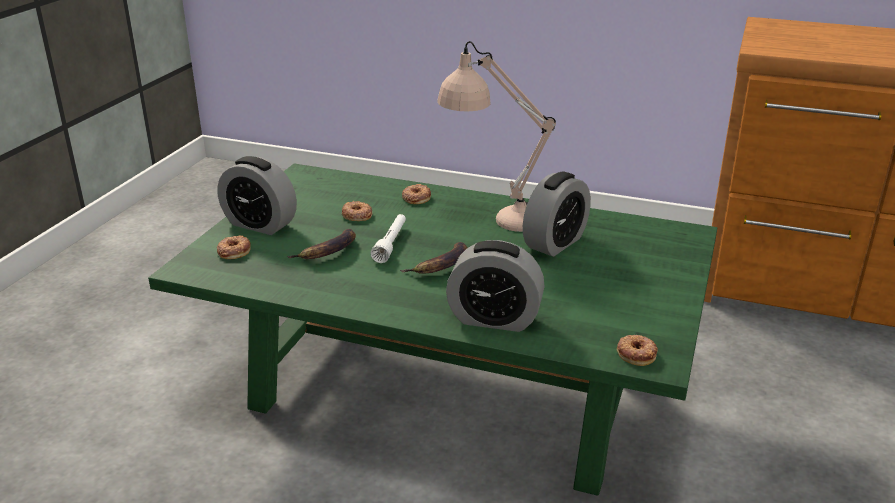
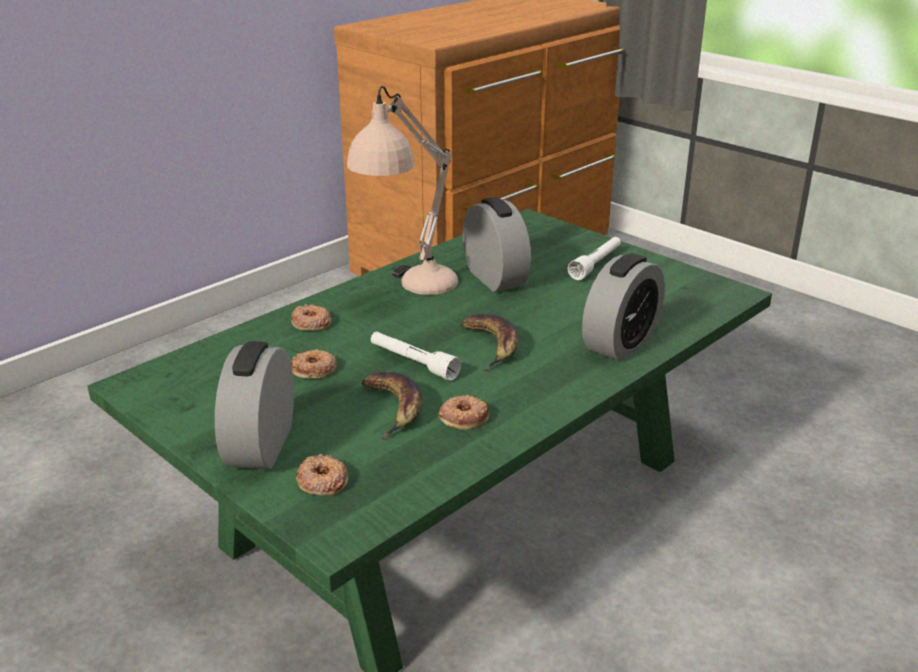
camera: 65 degrees left, 0 degrees up
(260, 224) = (261, 446): alarm clock -> alarm clock turned 135 degrees clockwise
(635, 281) = (596, 264): none -> white flashlight
(636, 353) = (715, 297): donut -> donut (463, 417)

